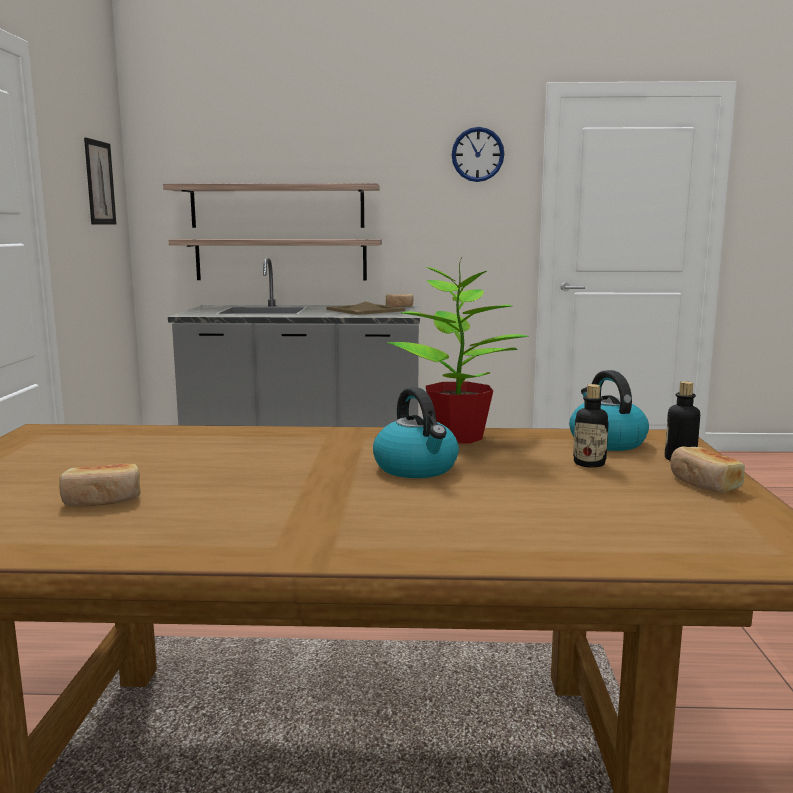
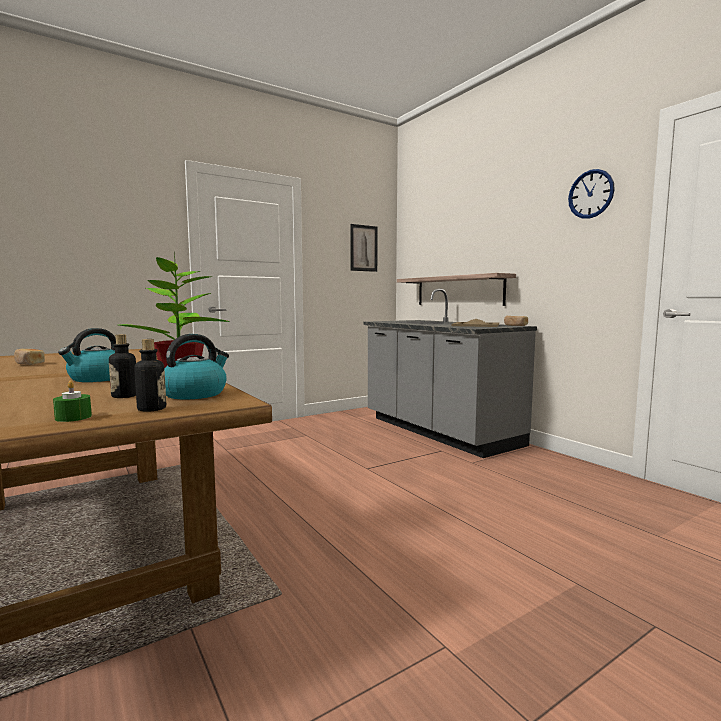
camera: 55 degrees right, 5 degrees down
(277, 206) = (458, 255): shelf -> none
(703, 484) = (73, 417): bread -> green candle

